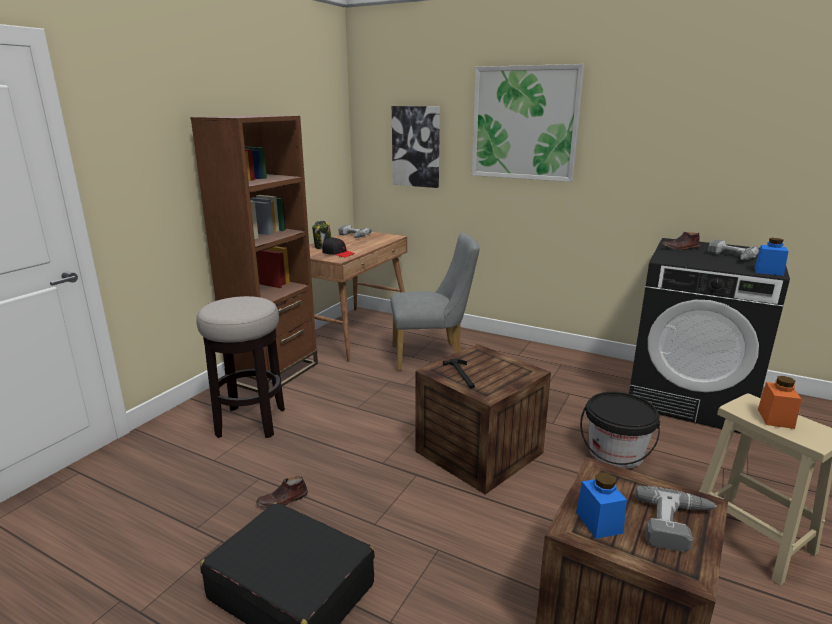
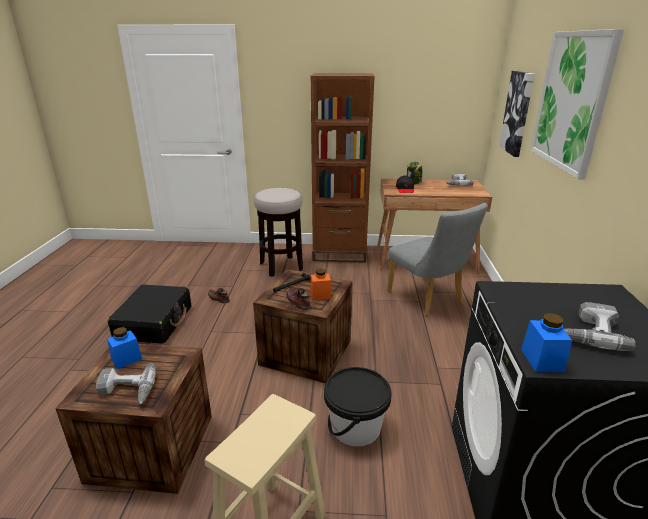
camera: 65 degrees right, 5 degrees up
(680, 248) = (575, 297): brown shoe -> brown shoe (297, 301)
(775, 418) = (265, 430): orange jar -> orange jar (320, 295)

